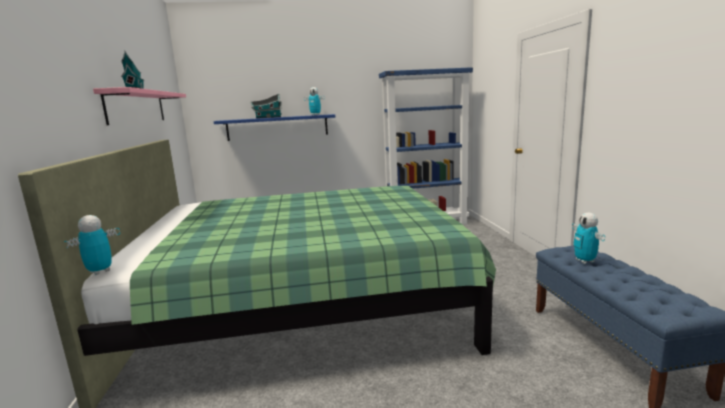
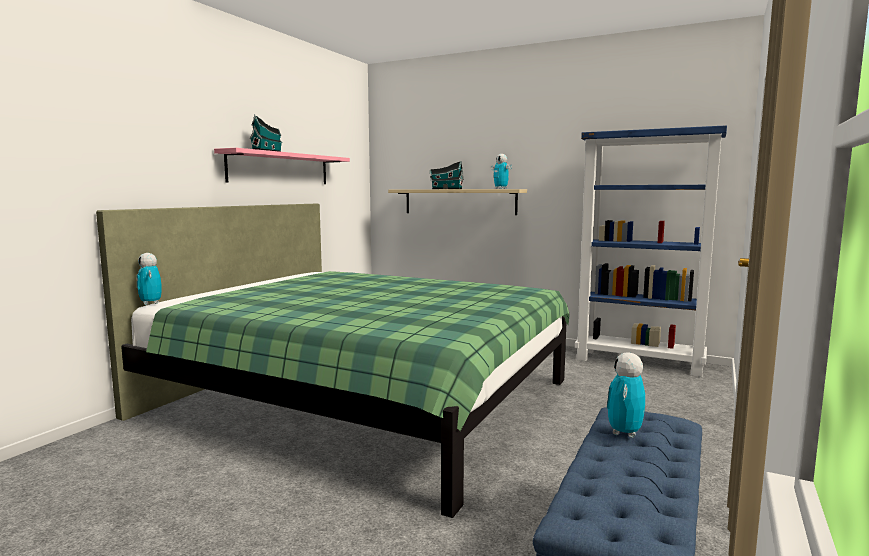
camera: 35 degrees right, 5 degrees down
(100, 271) = (150, 303): toy robot -> toy robot turned 105 degrees counterclockwise
(277, 127) = (459, 201): blue shelf -> beige shelf

